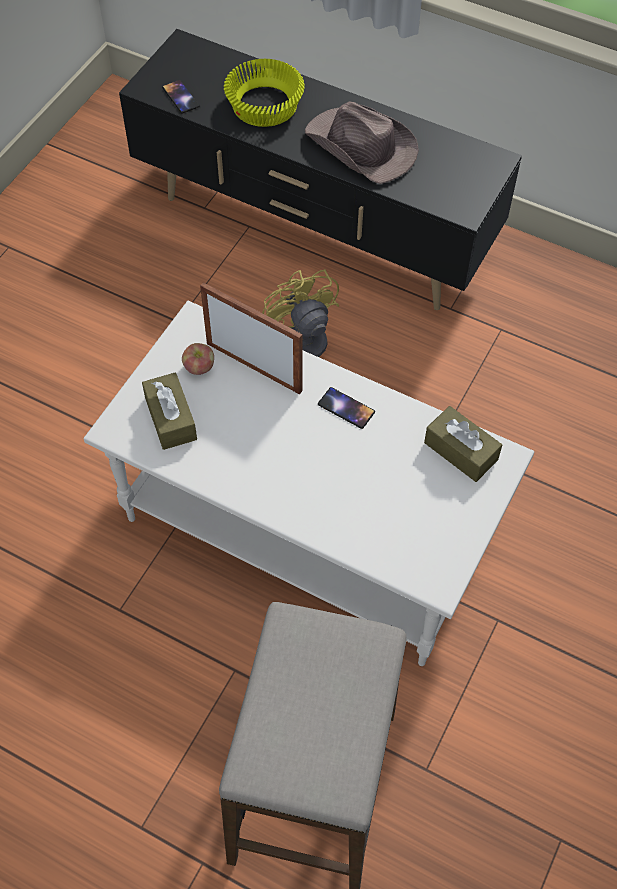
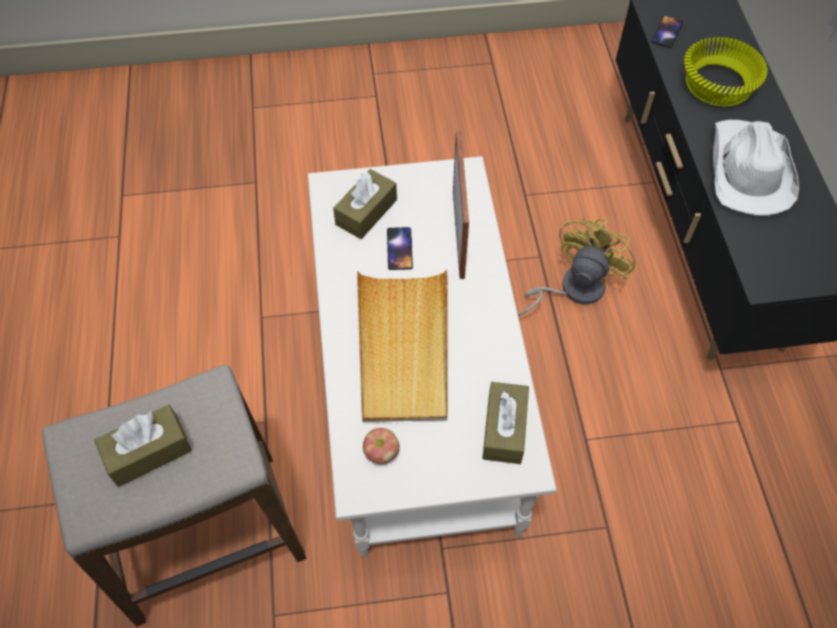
camera: 55 degrees right, 0 degrees up
(199, 368) = (427, 201): apple -> apple (381, 452)
(316, 709) = (148, 452): none -> brown tissue box
(333, 475) = (403, 348): none -> beige tray
(346, 408) = (474, 318): phone -> phone (399, 249)
(361, 147) = (748, 170): brown hat -> white hat

